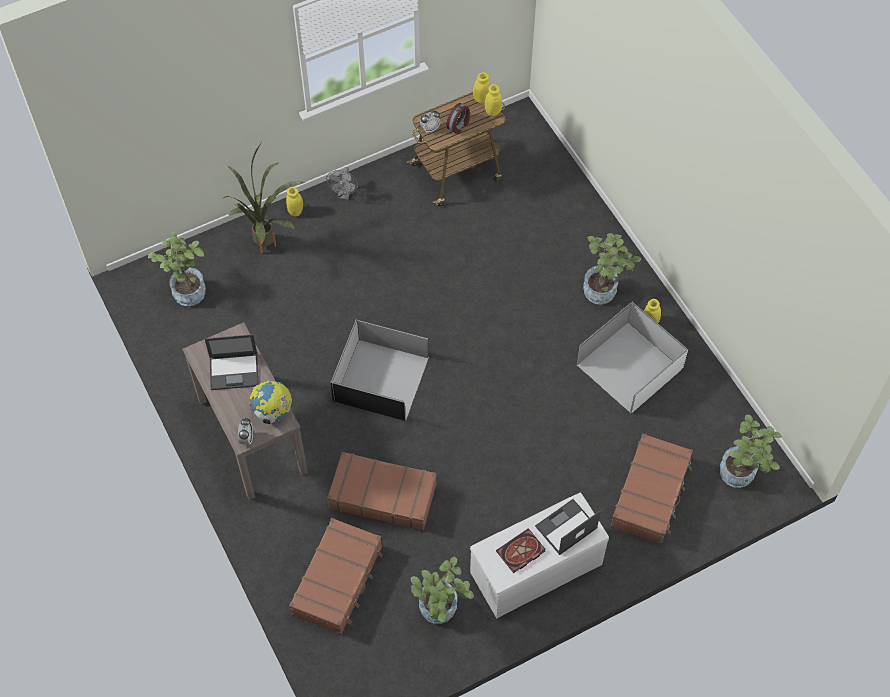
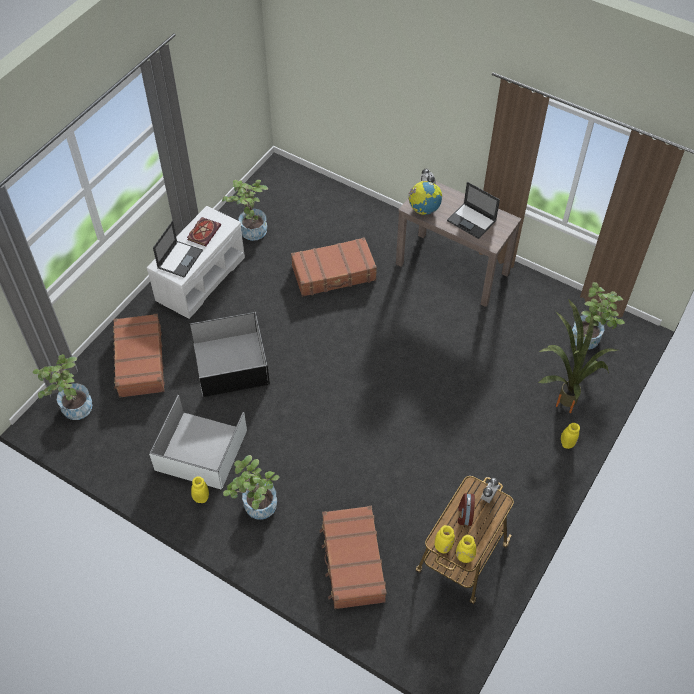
camera: 150 degrees right, 5 degrees down
(235, 371) = (472, 221): laptop -> laptop turned 105 degrees counterclockwise
(338, 580) = (327, 216): brown suitcase -> brown suitcase (352, 562)
(344, 194) = (541, 481): grey fan -> none
(380, 380) = (391, 345): black storage box -> black storage box (230, 362)

